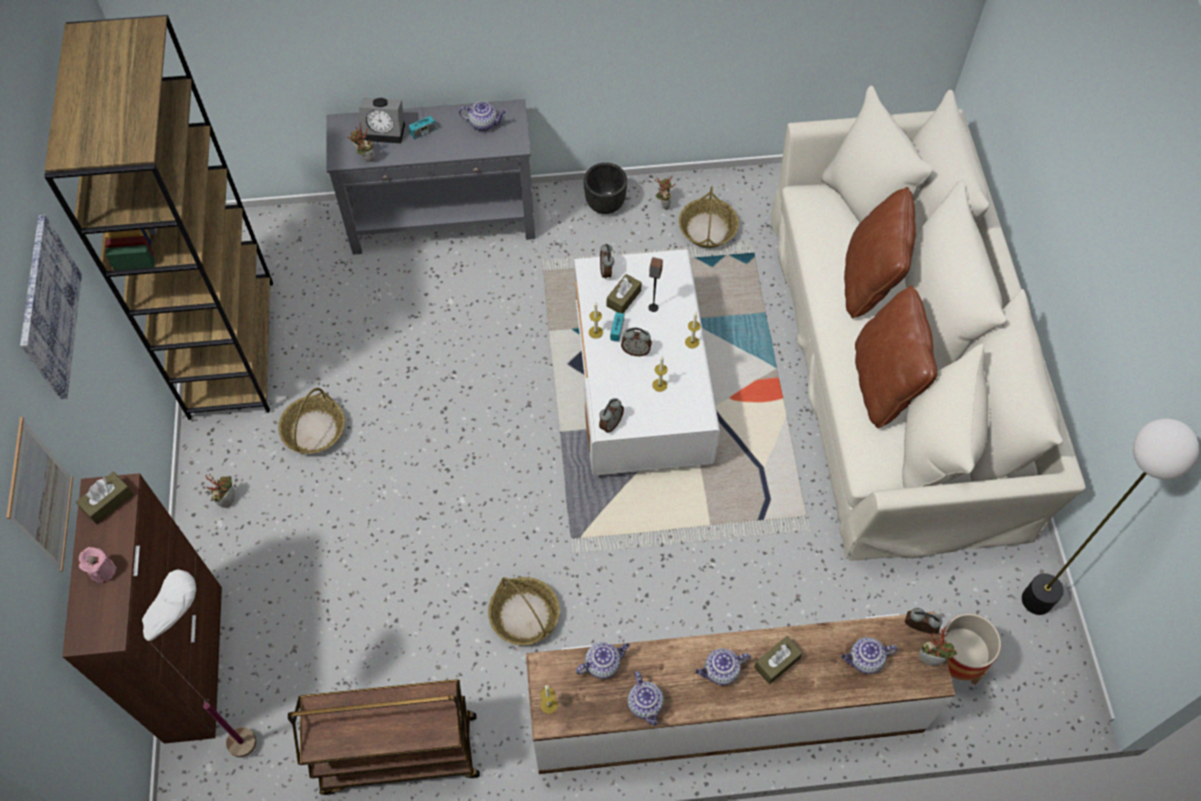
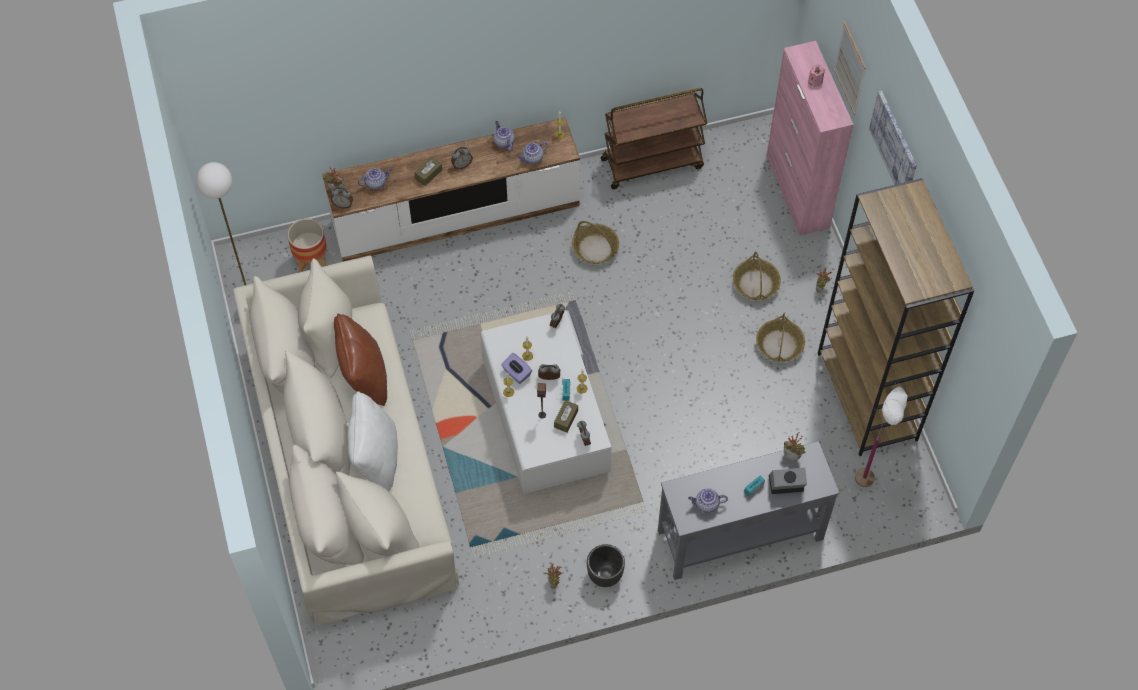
camera: 170 degrees right, 0 degrees up
(108, 502) = (830, 114): brown tissue box -> none
(194, 662) = (797, 191): brown cabinet -> pink cabinet
(255, 721) = (746, 167): white floor lamp -> white floor lamp (862, 496)
(678, 364) = (516, 373): none -> purple tissue box
(708, 229) = (512, 563): basket -> basket (755, 284)
(720, 671) = (462, 165): teapot -> alarm clock
(869, 281) = (376, 458): brown pillow -> white pillow

